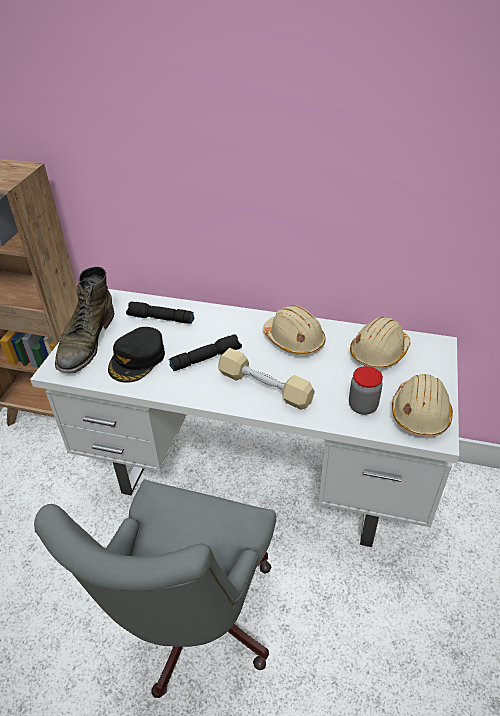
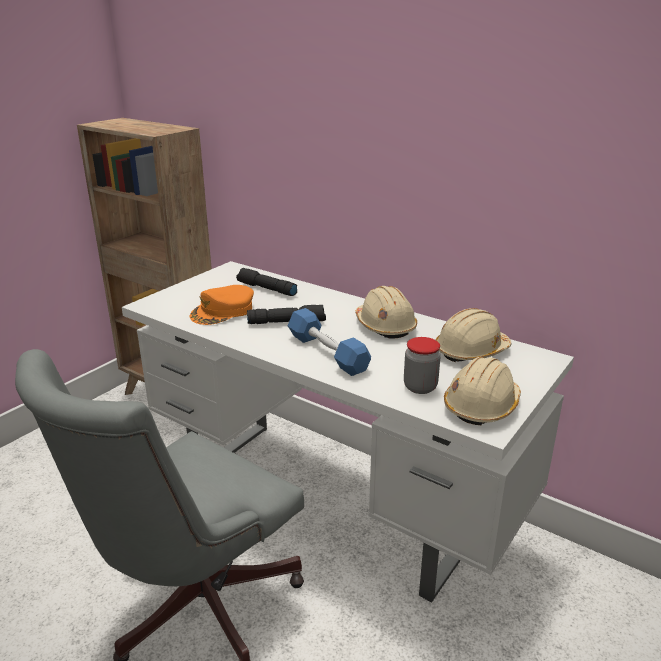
camera: 20 degrees right, 15 degrees down
(86, 341) = (188, 292): green boot -> none
(137, 359) = (223, 311): black cap -> orange cap
(264, 387) = (327, 353): beige dumbbell -> blue dumbbell

